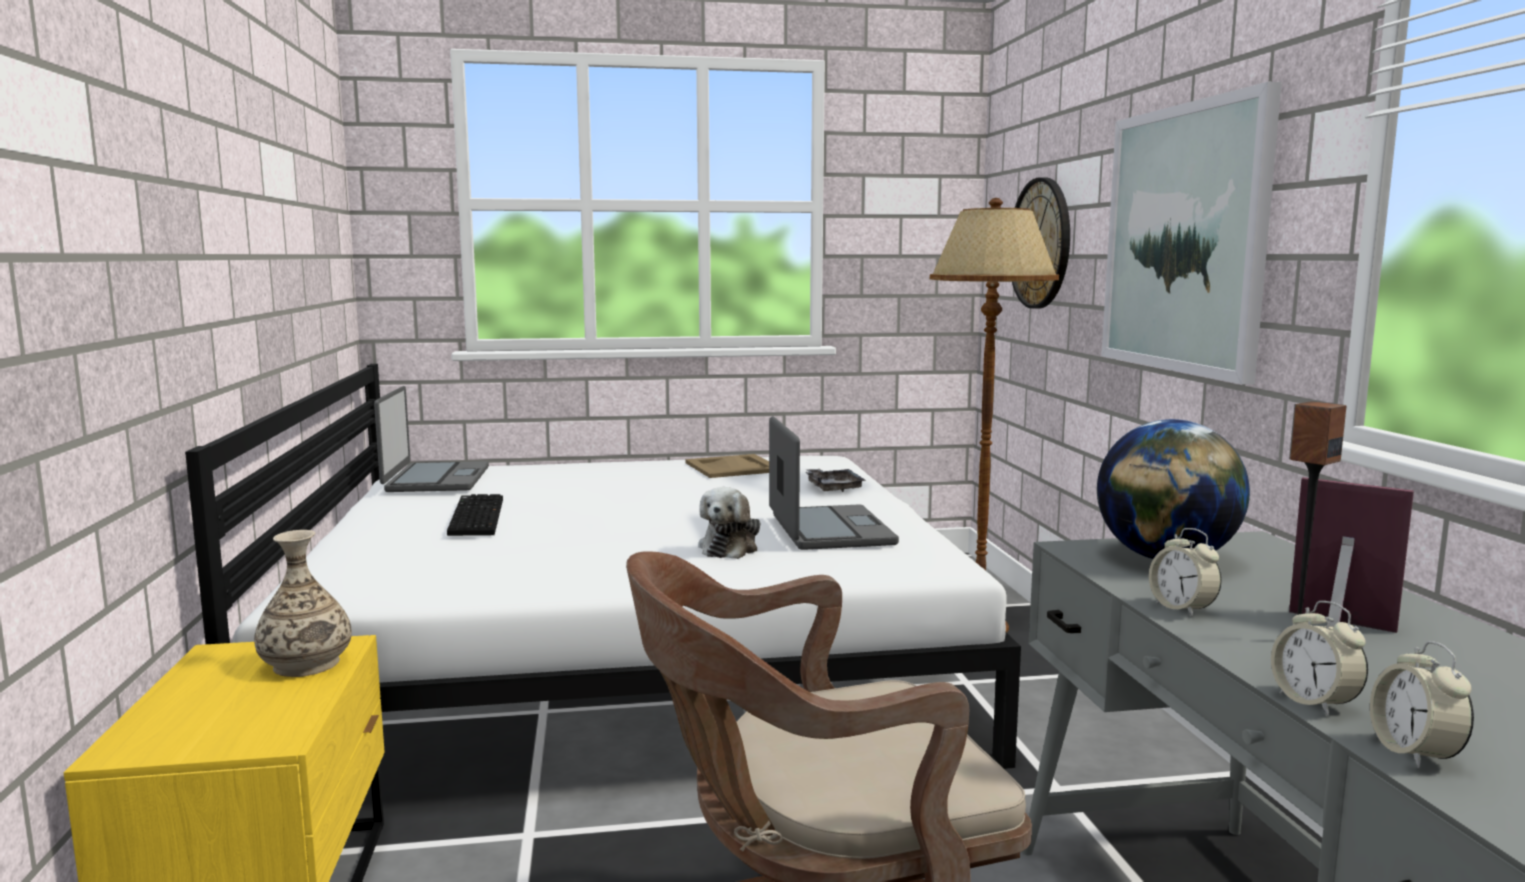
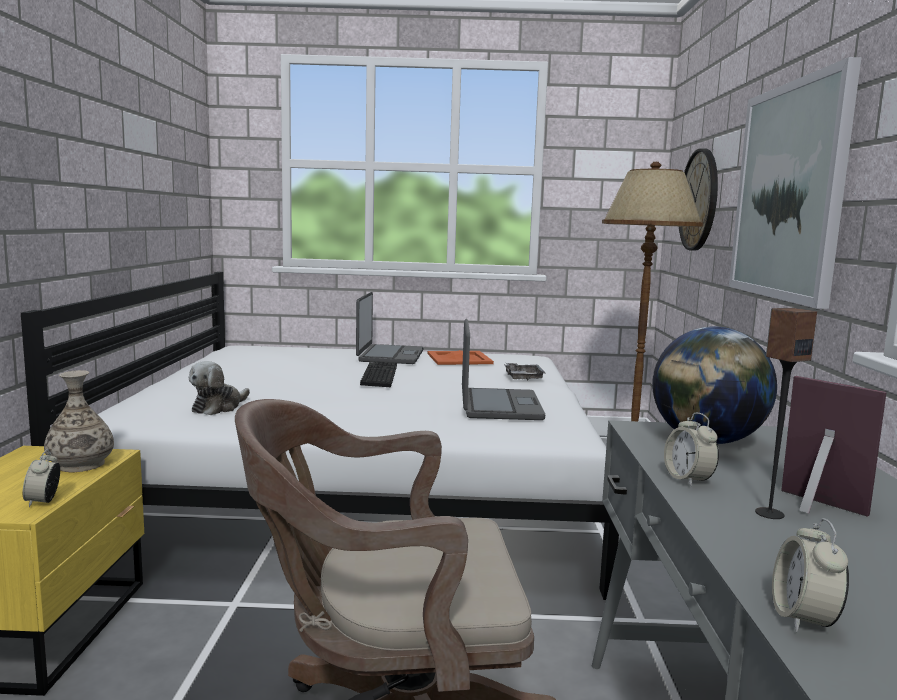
camera: 10 degrees right, 0 degrees up
(436, 479) = (248, 352): laptop -> laptop (390, 356)
(474, 517) = (256, 378): keyboard -> keyboard (378, 375)
(730, 548) = (418, 412): plush toy -> plush toy (218, 407)
(732, 467) = (458, 358): beige tray -> orange tray
(1314, 702) = (743, 565): alarm clock -> alarm clock (43, 501)

